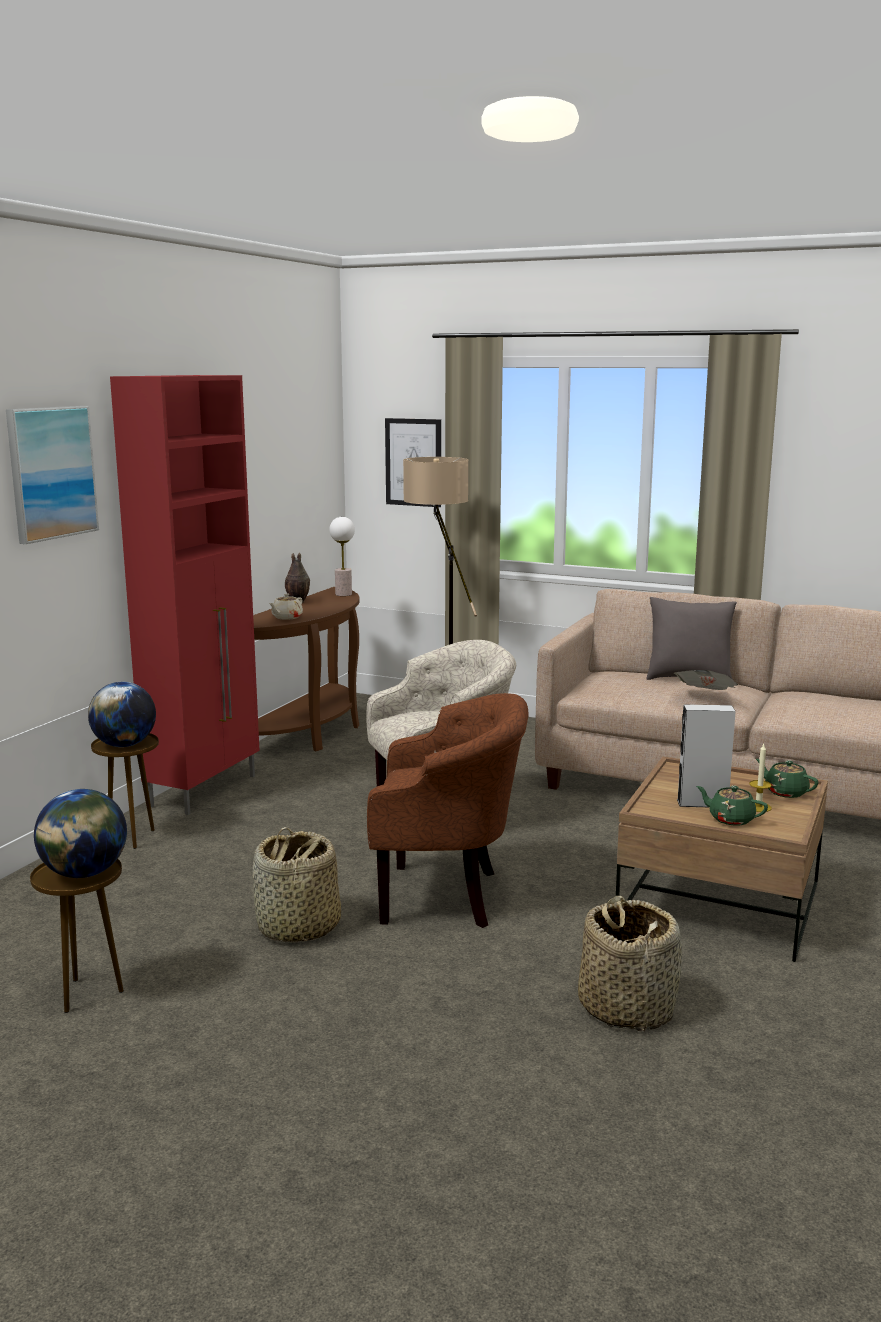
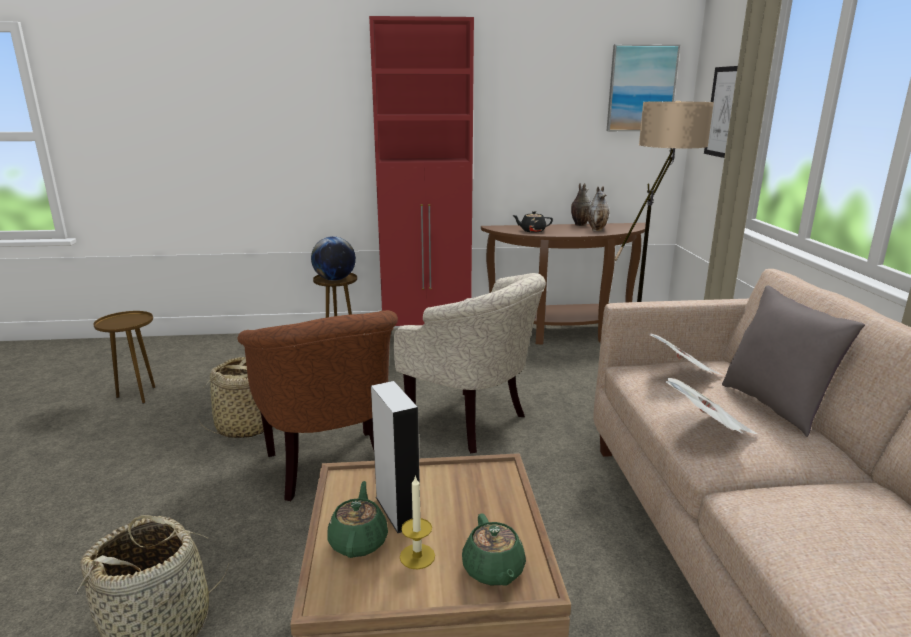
camera: 60 degrees right, 5 degrees up
(51, 472) = (316, 88): picture -> picture (641, 88)
(84, 873) = (125, 323): globe -> none
(286, 617) = (532, 231): beige teapot -> black teapot
(329, 602) = (597, 229): none -> vase
(343, 594) = (628, 228): table lamp -> none
(616, 682) = (682, 372): none -> newspaper
(785, 792) = (493, 570): green teapot -> green teapot turned 150 degrees clockwise

